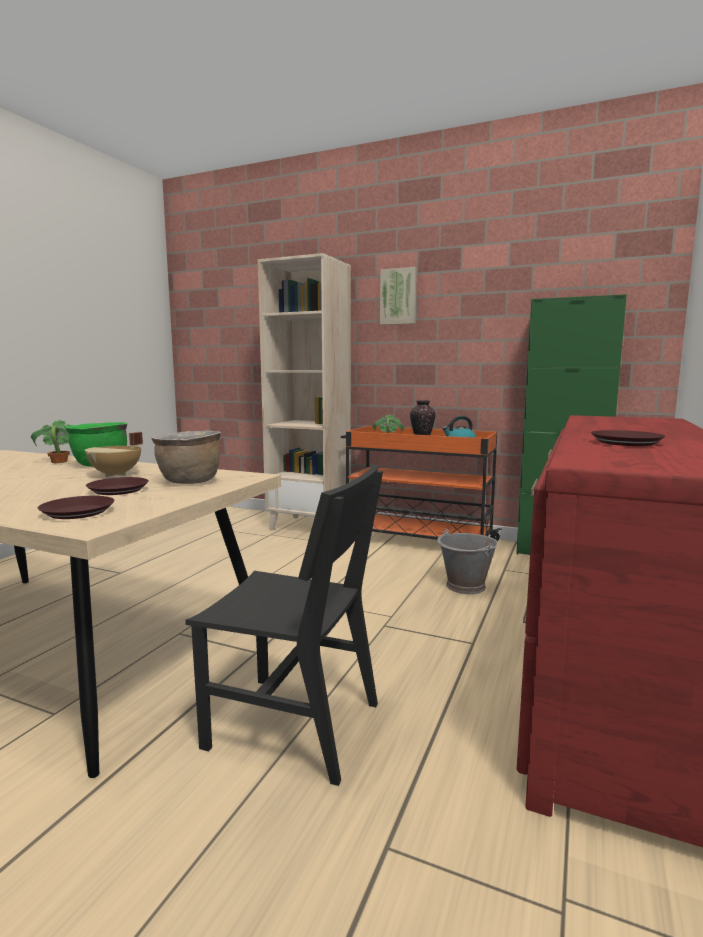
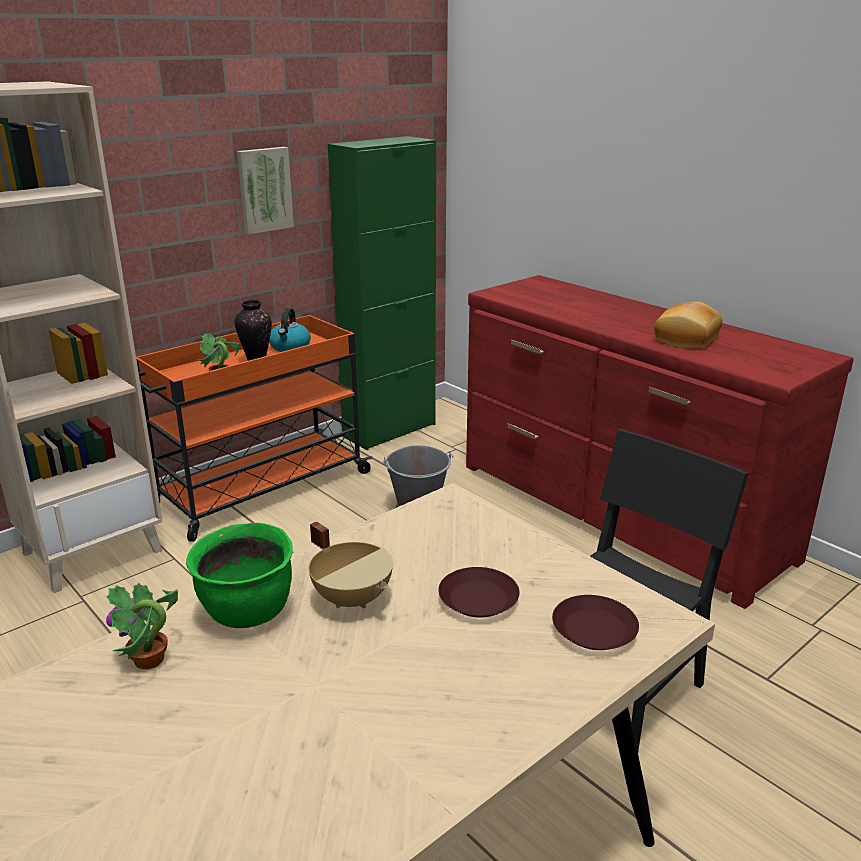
camera: 65 degrees left, 15 degrees up
(189, 482) = (458, 545): brown cooking pot -> none
(398, 296) = (140, 137): picture -> picture (264, 190)
(625, 443) = (688, 339): brown plate -> bread

